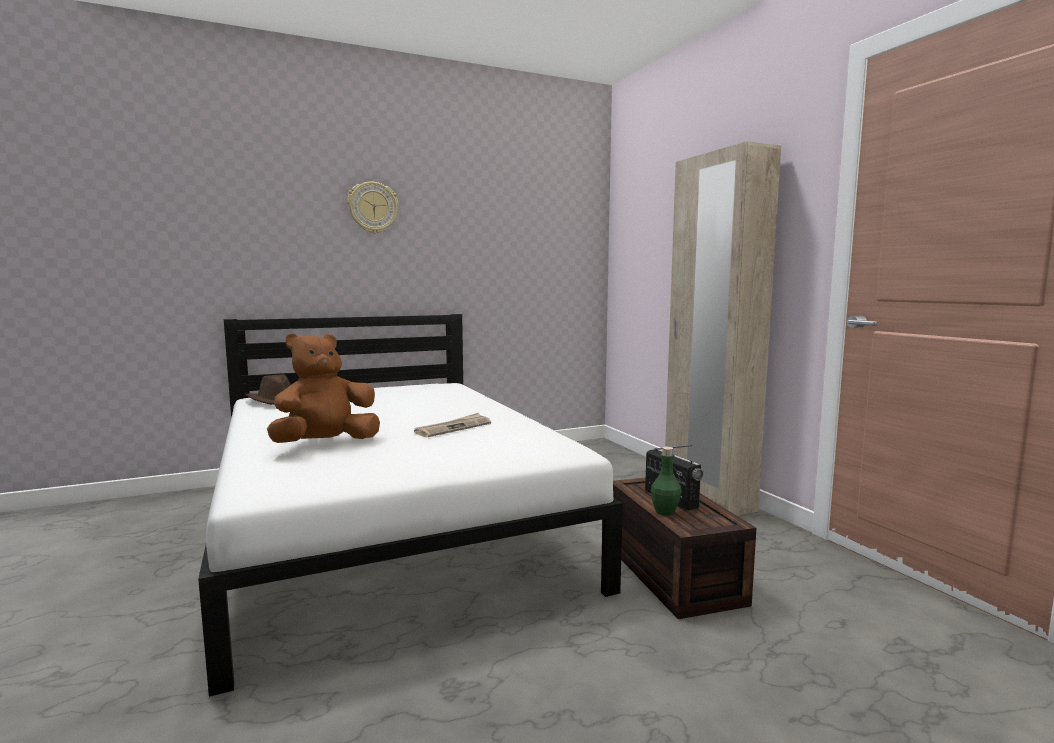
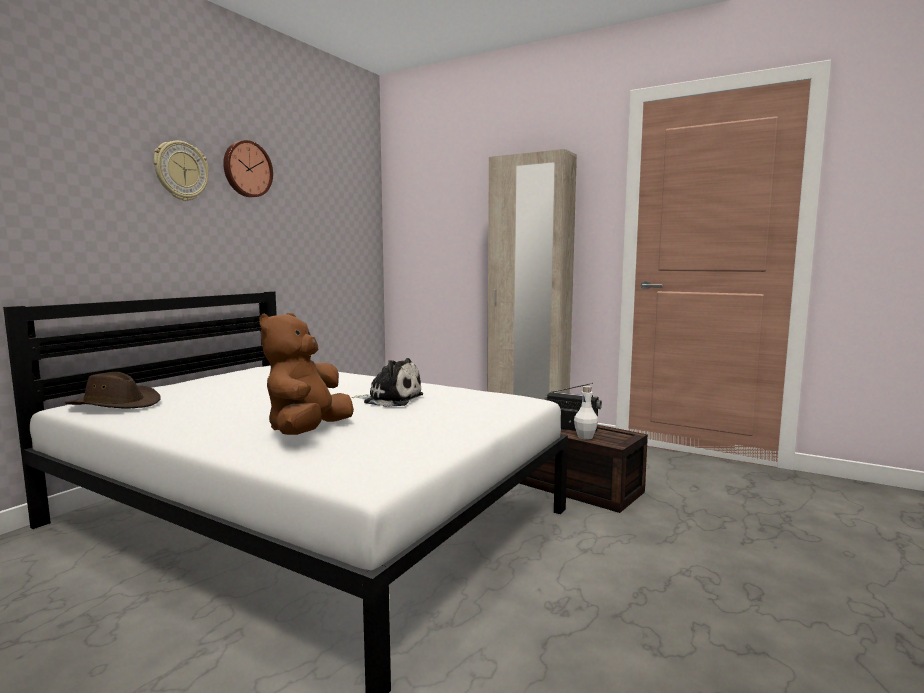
camera: 35 degrees left, 0 degrees up
(439, 200) = (246, 169): none -> wall clock
(453, 428) = (390, 399): newspaper -> plush toy
(665, 512) = (585, 437): green bottle -> white bottle

